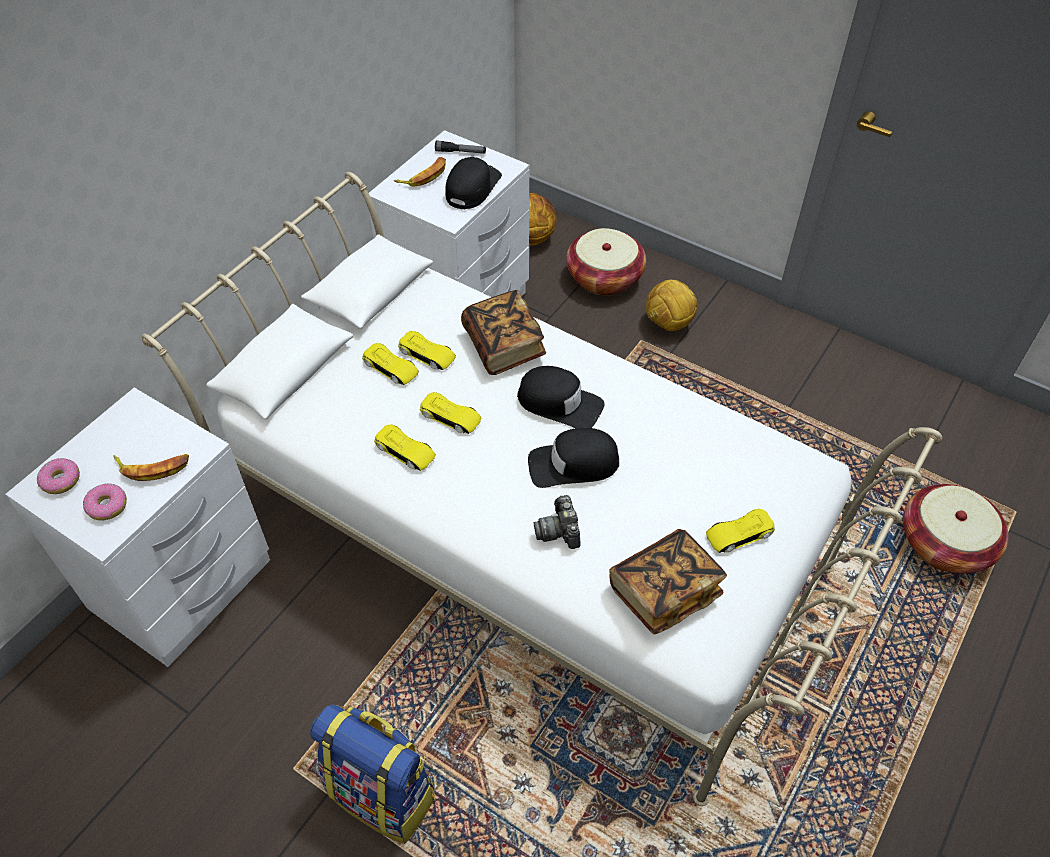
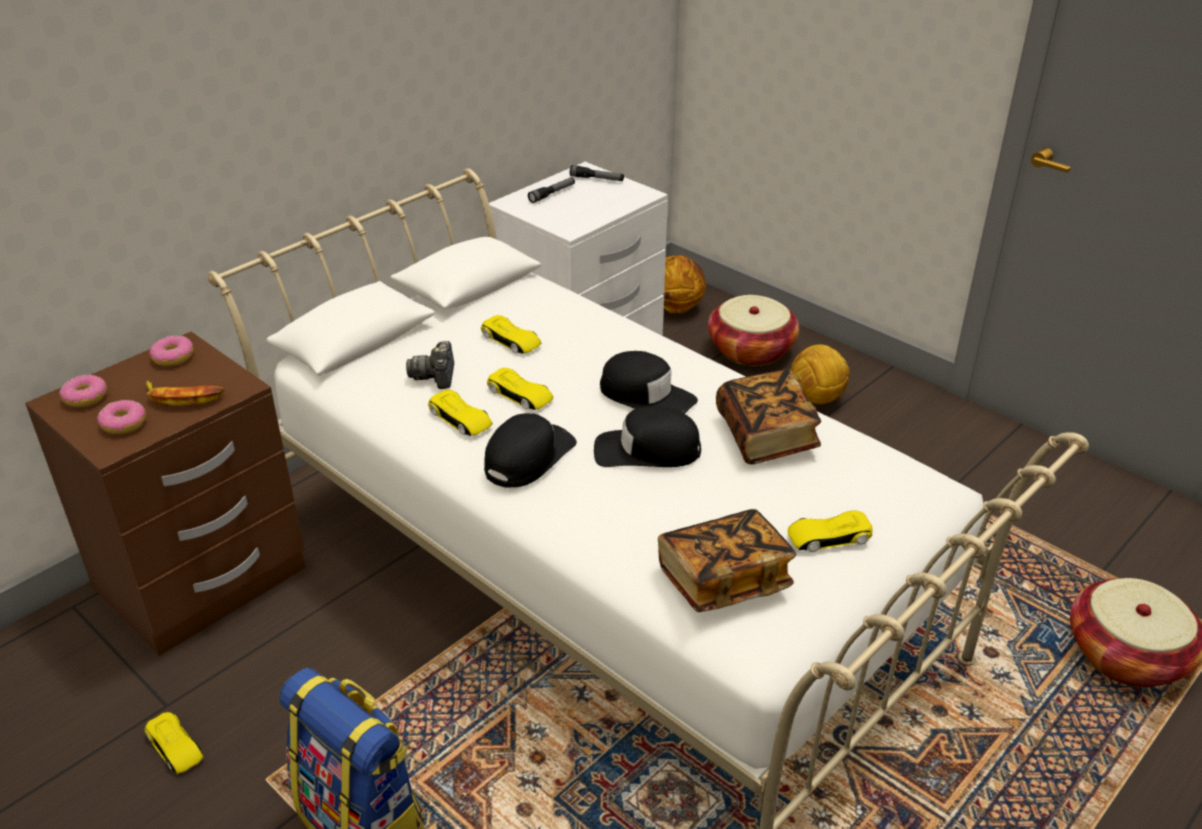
camera: 10 degrees right, 15 degrees down
(127, 421) = (173, 357): none -> donut
(183, 586) = (202, 580): white nightstand -> brown nightstand
(391, 368) = (468, 347): yellow toy car -> yellow toy car (175, 747)
(424, 176) = (552, 194): banana -> flashlight
(472, 187) = (600, 207): black cap -> black cap (528, 457)
(504, 346) = (597, 341): book -> book (766, 436)
(559, 530) = (614, 508): camera -> camera (435, 376)

